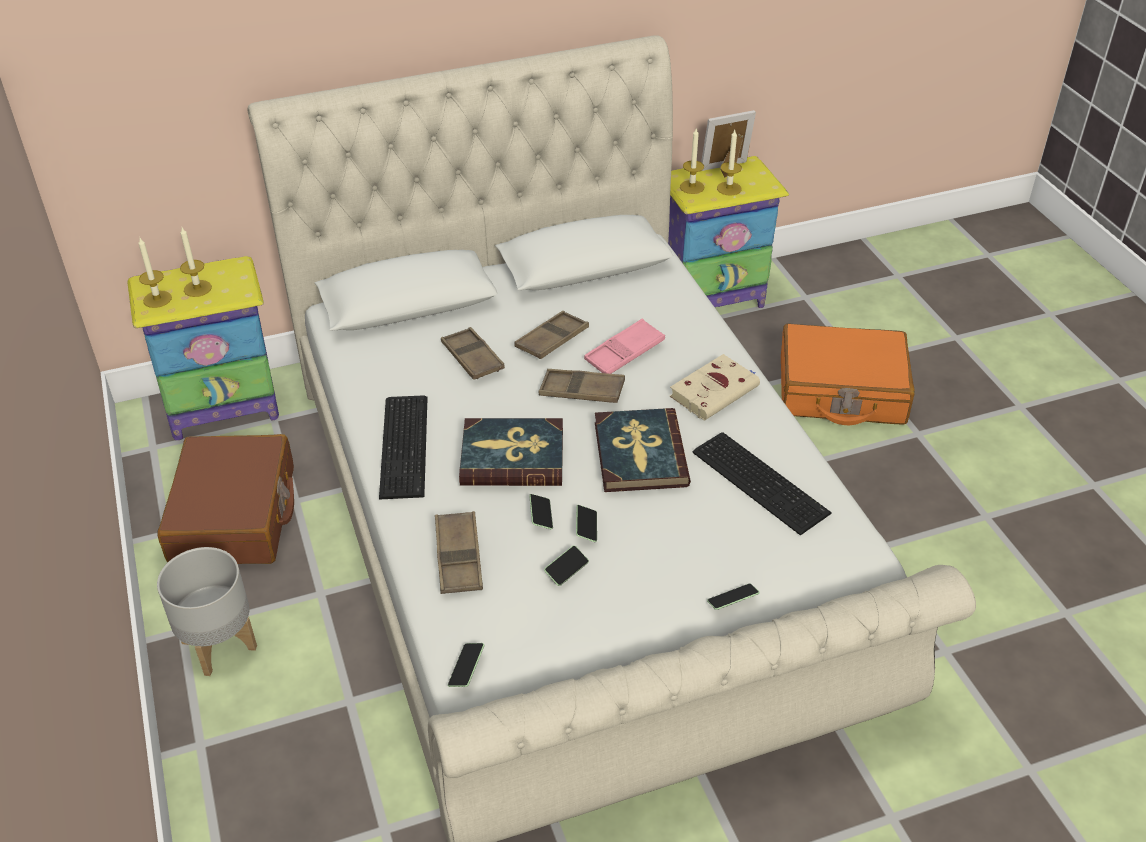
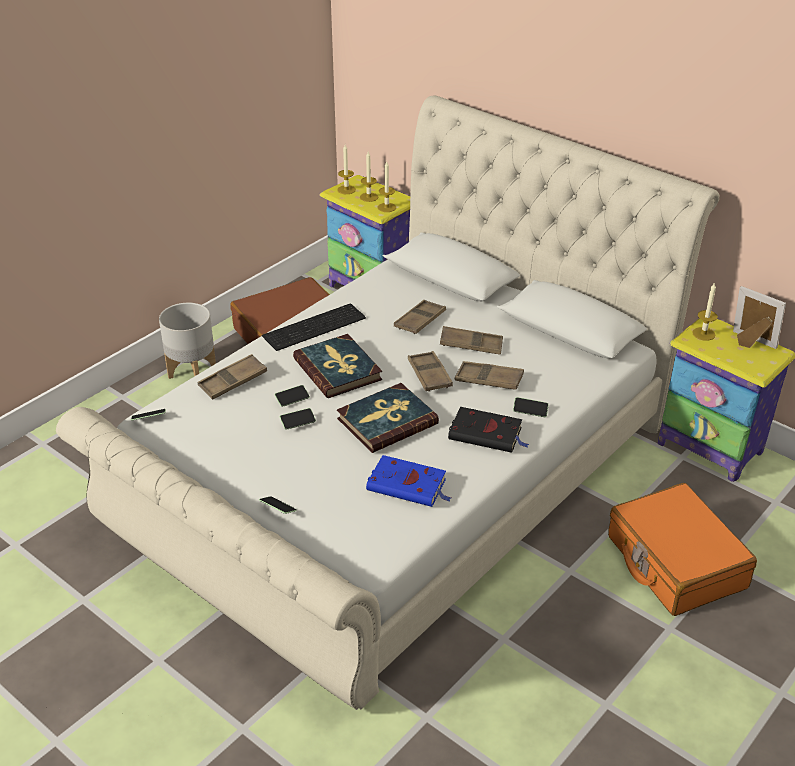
camera: 60 degrees right, 5 degrees down
(566, 570) = (254, 427): phone -> phone (530, 411)
(624, 352) = (489, 379): pink tray -> brown tray
(715, 391) = (487, 434): beige book -> black book
(729, 188) = (725, 352): candle -> candle (386, 207)
(760, 480) = (409, 486): keyboard -> blue book

